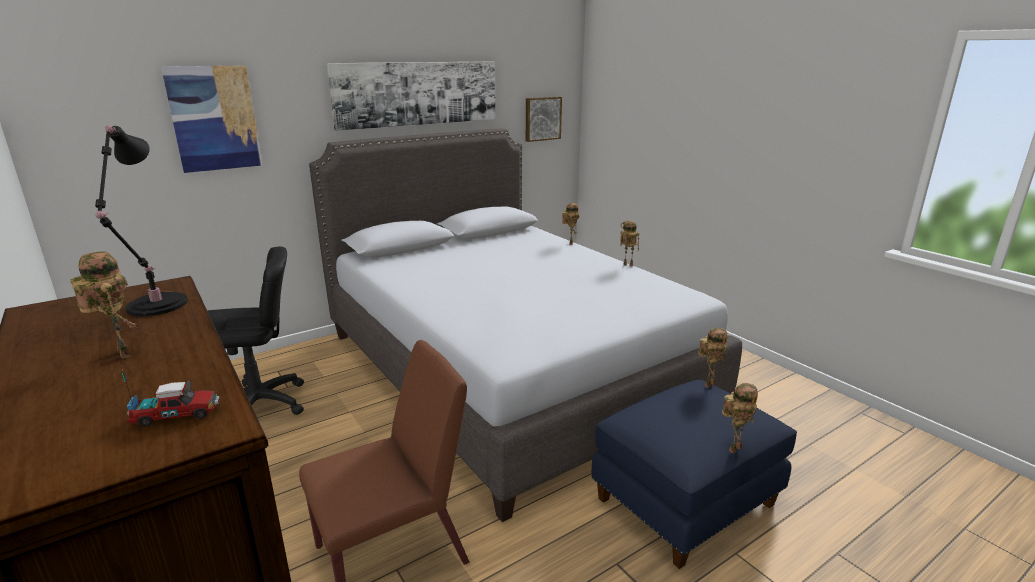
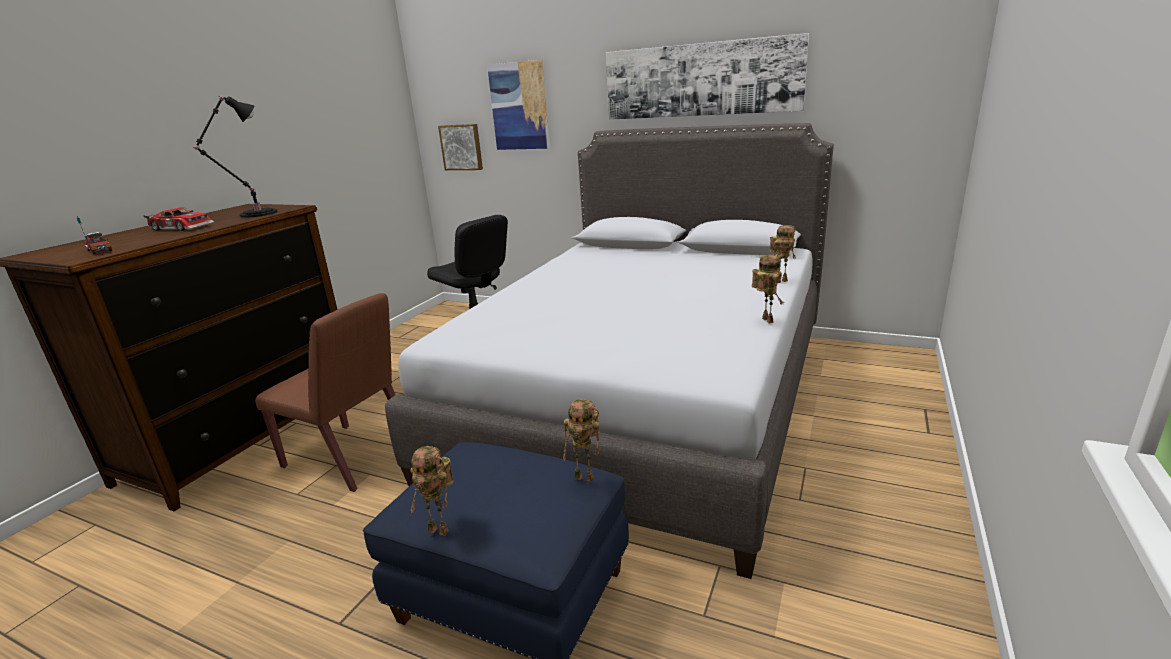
camera: 60 degrees right, 0 degrees up
(120, 353) = (183, 227): toy robot -> toy car
(542, 118) = (891, 111): picture -> picture (462, 147)

